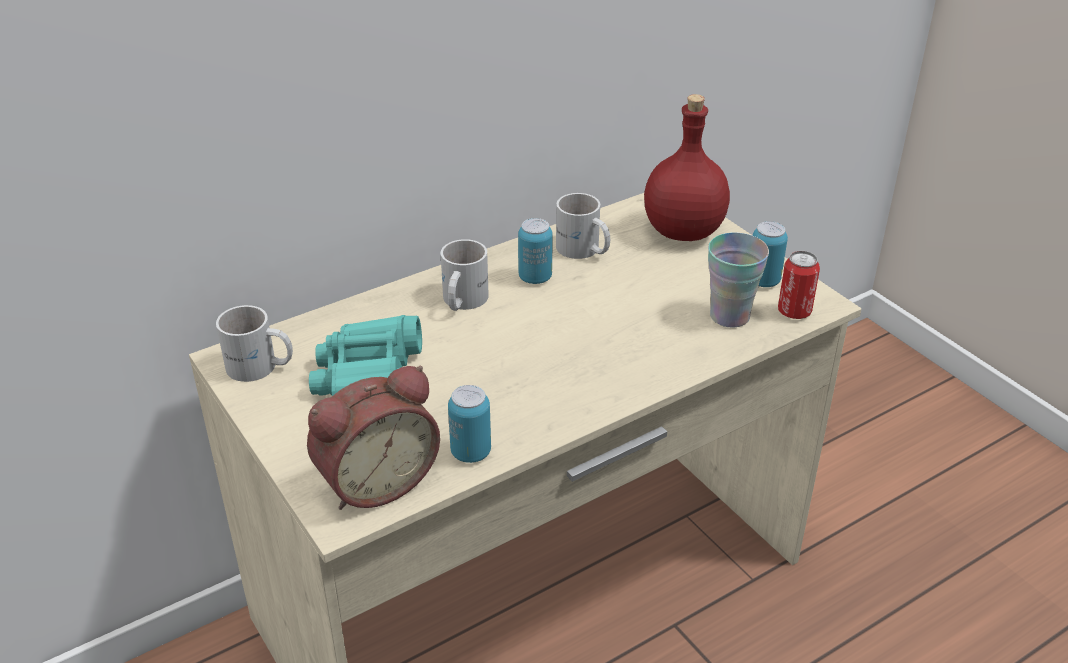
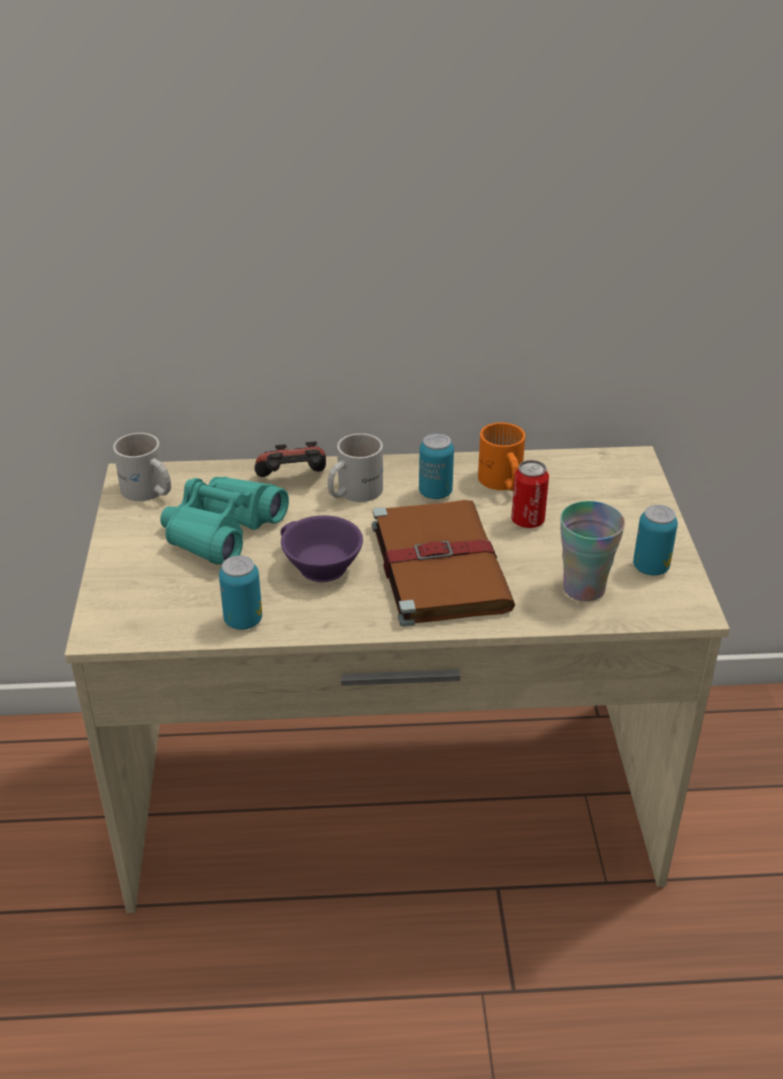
camera: 30 degrees right, 0 degrees up
(375, 480) = (151, 613): alarm clock -> none
(395, 309) = (293, 481): none -> game controller
(494, 379) = (318, 567): none -> purple cup
(582, 251) = (501, 483): white mug -> orange mug
(595, 338) = (438, 564): none -> brown book
(682, 232) = (614, 495): red bottle -> none
(794, 312) = (653, 607): can -> can (527, 521)

